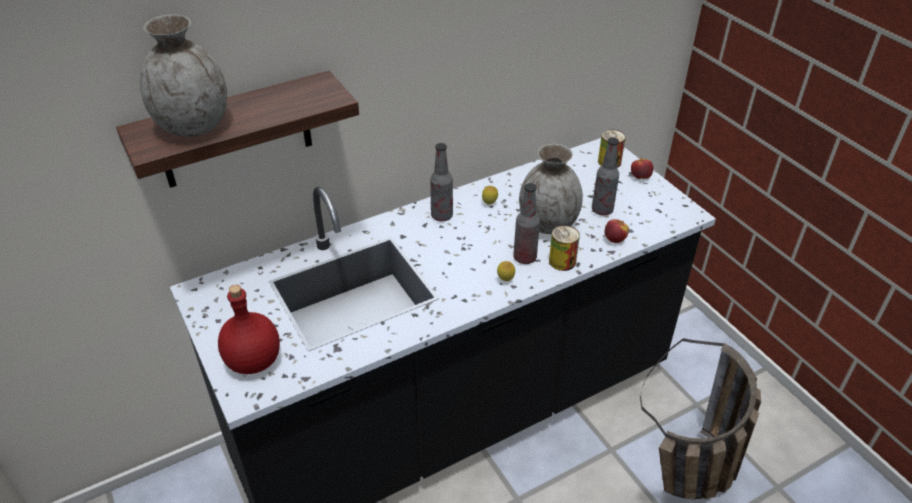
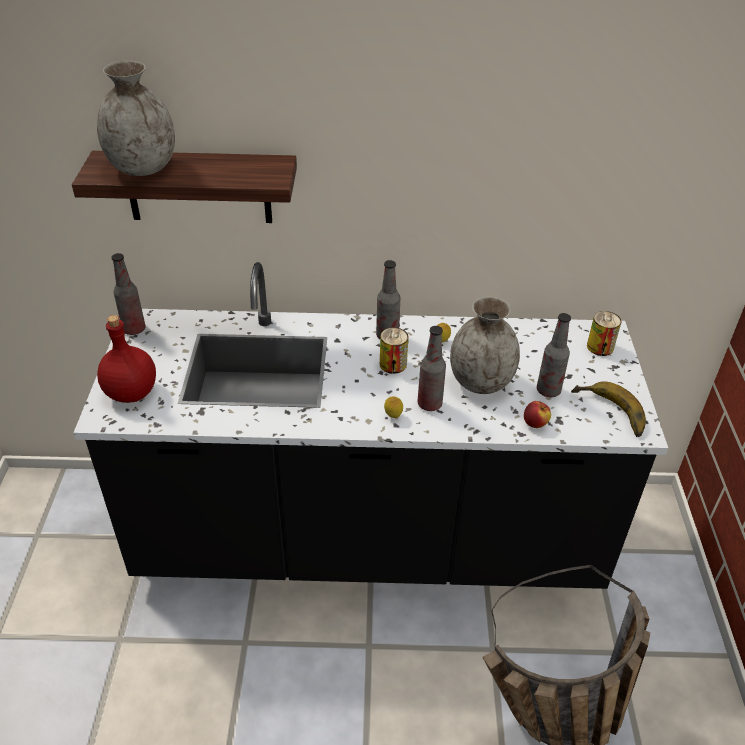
camera: 30 degrees right, 0 degrees up
(200, 302) = (134, 329): none -> bottle
(562, 261) = (463, 422): can -> can (393, 364)
(640, 177) = (620, 374): apple -> none
(657, 210) = (608, 414): none -> banana

